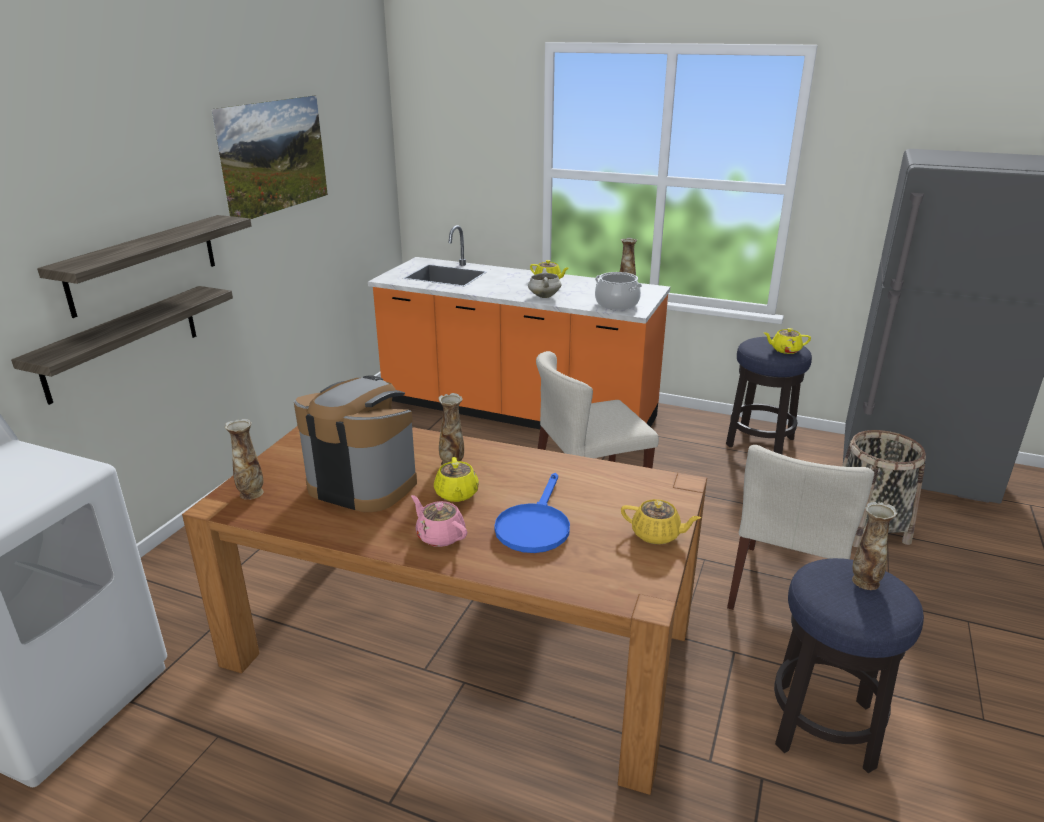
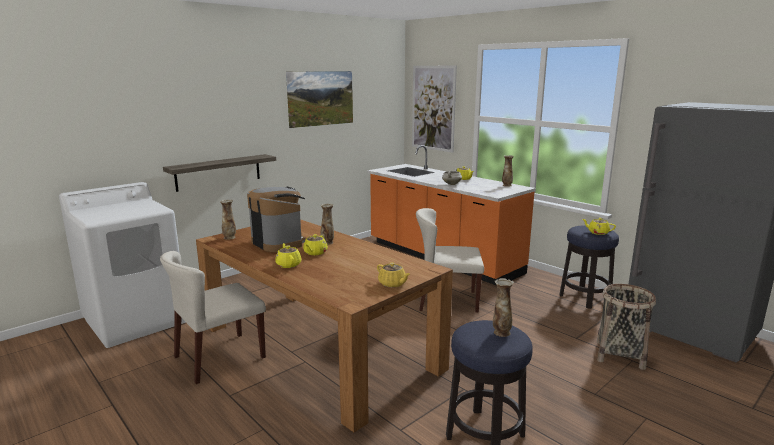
camera: 25 degrees right, 10 degrees down
(144, 264) = (236, 137): shelf -> none
(440, 536) = (288, 264): pink teapot -> yellow teapot
(458, 155) = (433, 108): none -> picture
(534, 526) = (336, 269): blue frying pan -> none
(616, 304) = (489, 191): cooking pot -> none
(786, 589) = (527, 370): beige chair -> beige chair (219, 357)

